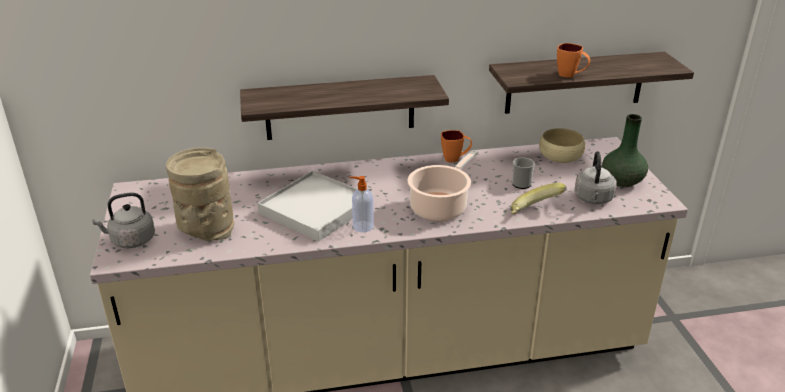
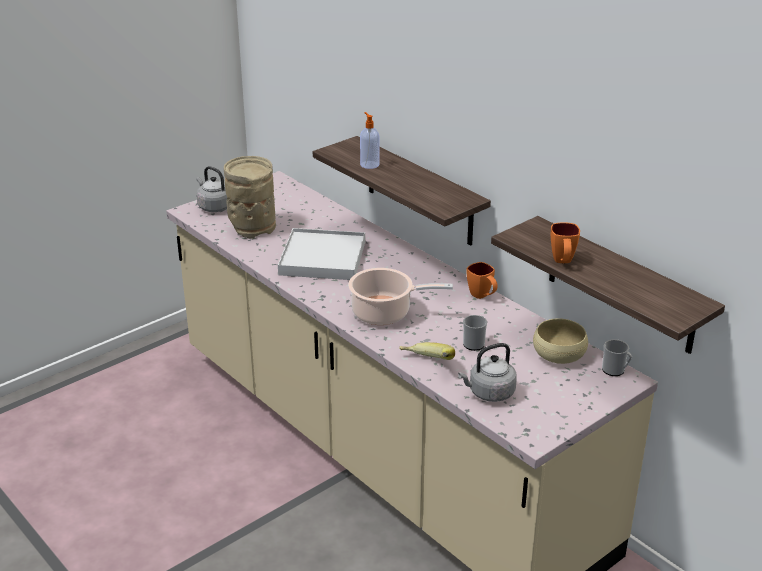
camera: 60 degrees right, 0 degrees up
(362, 226) = (317, 286): soap dispenser -> soap dispenser (369, 164)
(595, 145) = (615, 371): none -> mug
(622, 181) = (549, 404): green vase -> none

